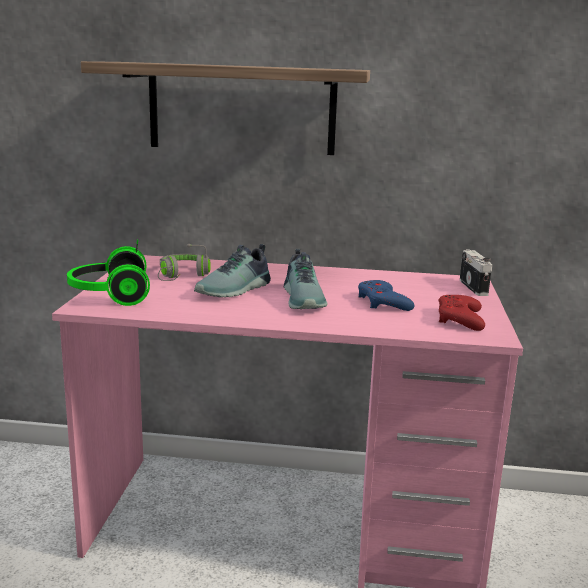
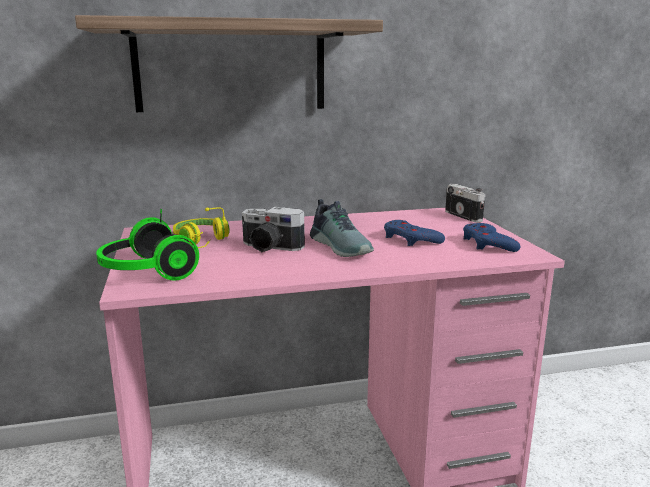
camera: 20 degrees left, 0 degrees up
(182, 276) = (201, 242): grey headphones -> yellow headphones
(236, 290) = (269, 247): shoe -> camera
(460, 318) = (488, 244): red game controller -> blue game controller

